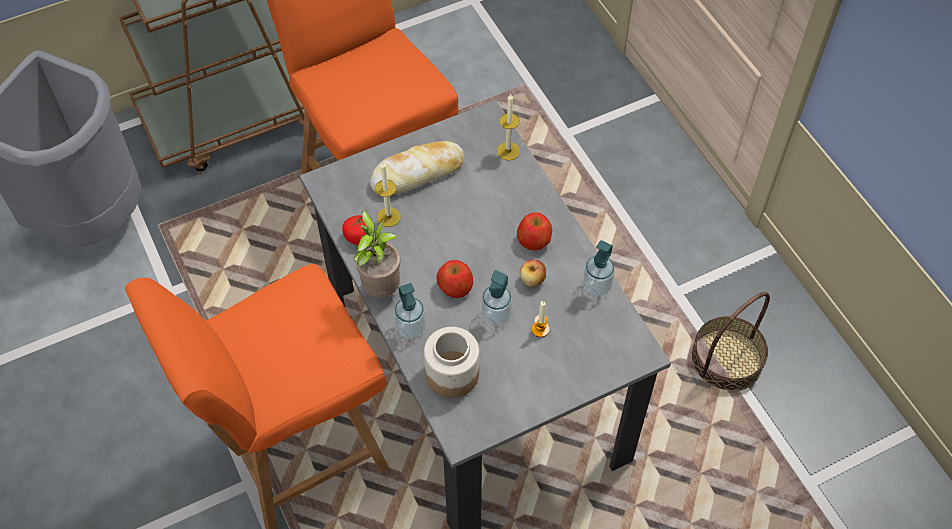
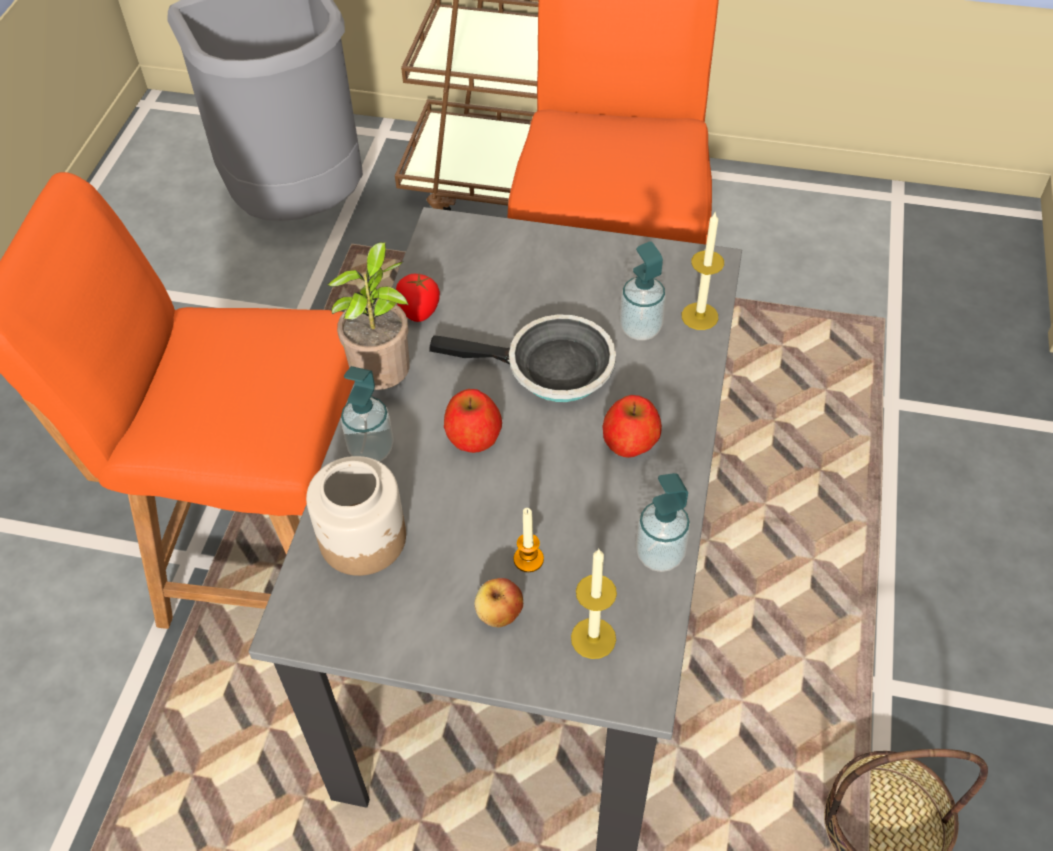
camera: 40 degrees right, 5 degrees down
(388, 217) = (475, 307): candle -> candle (593, 638)
(417, 173) = (559, 279): bread -> none
(460, 226) = (550, 369): none -> frying pan
(496, 315) = (488, 503): soap dispenser -> soap dispenser (640, 328)
(532, 280) = (579, 490): apple -> apple (499, 614)

